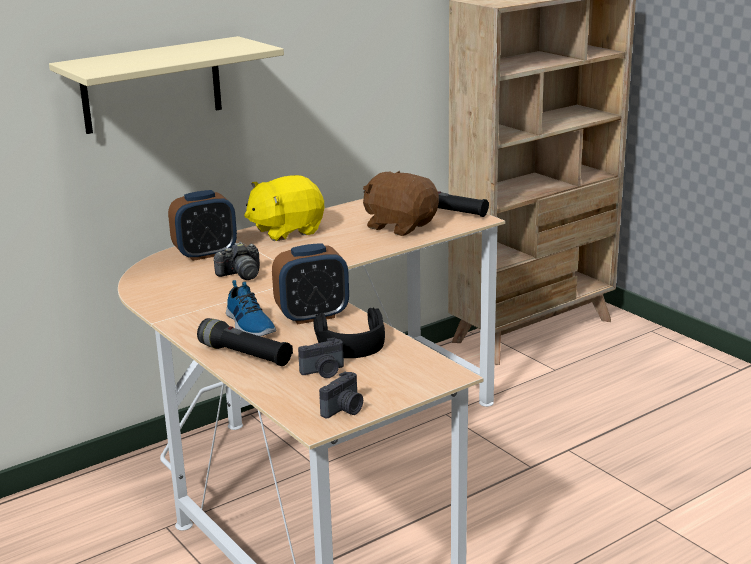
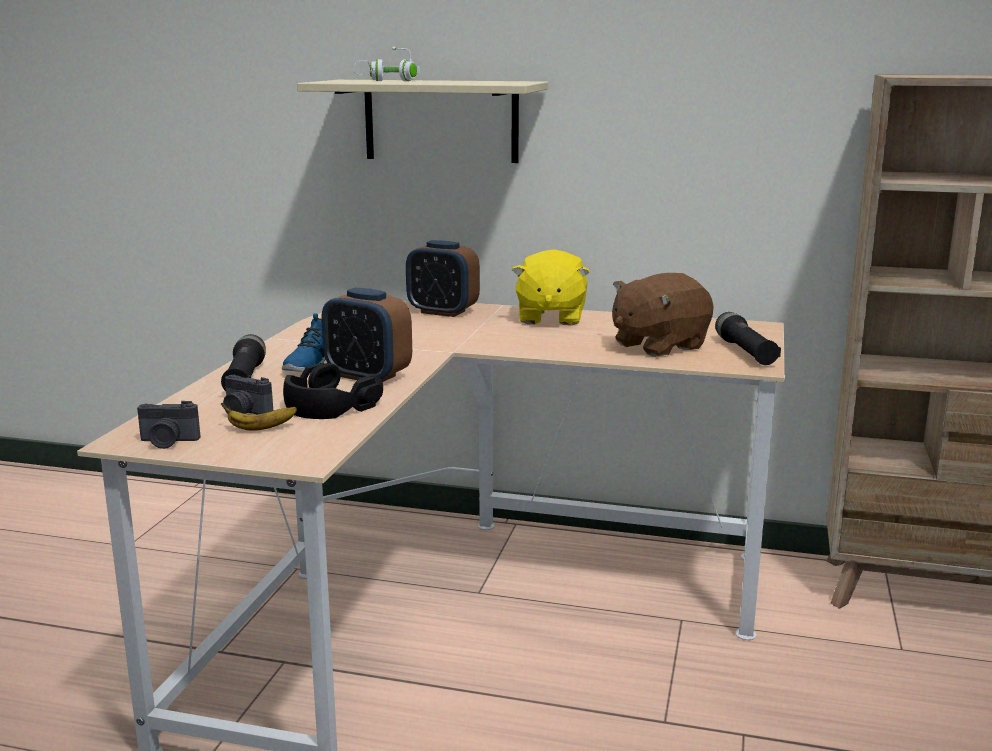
camera: 50 degrees right, 5 degrees down
(134, 59) = (390, 81): none -> white headphones
(241, 274) = (419, 332): camera -> none
(286, 231) = (550, 317): yellow plush toy -> yellow plush toy turned 105 degrees counterclockwise
(365, 374) = (260, 428): none -> banana
(400, 226) = (658, 345): brown plush toy -> brown plush toy turned 120 degrees counterclockwise

